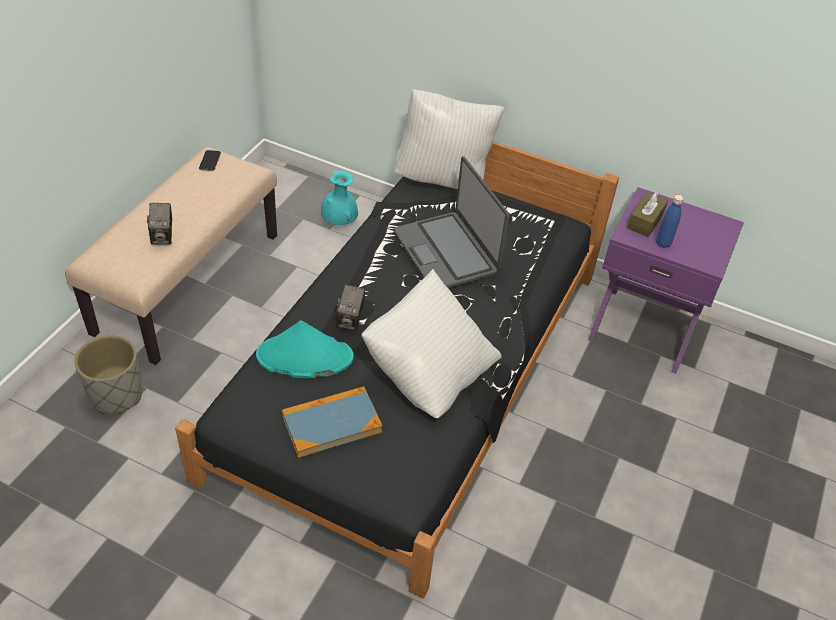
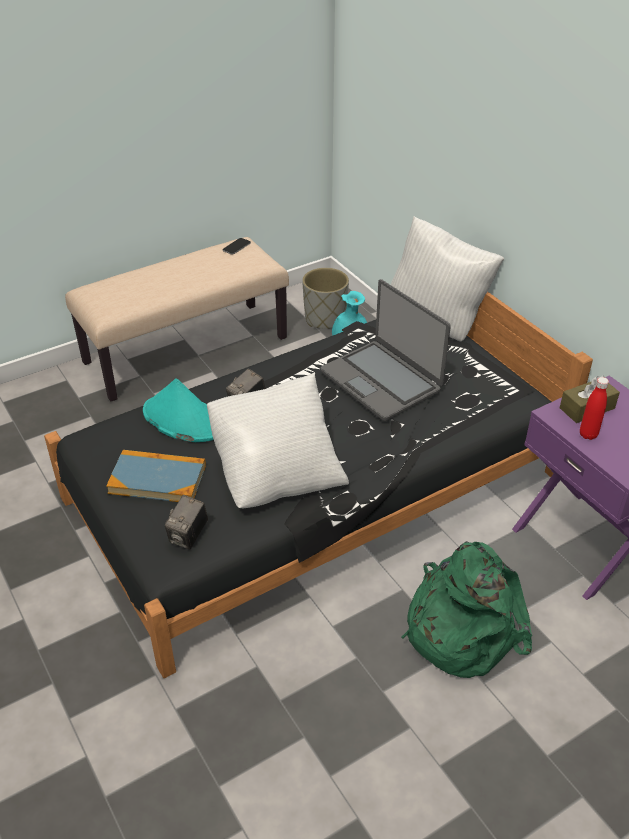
camera: 35 degrees right, 5 degrees down
(117, 394) = (66, 412): grey planter -> grey planter (325, 319)
(163, 236) = (150, 290): camera -> camera (188, 536)
(446, 252) = (381, 381): laptop -> laptop turned 45 degrees counterclockwise
(610, 437) = (460, 627): none -> green backpack
(663, 243) = (588, 434): blue bottle -> red bottle

